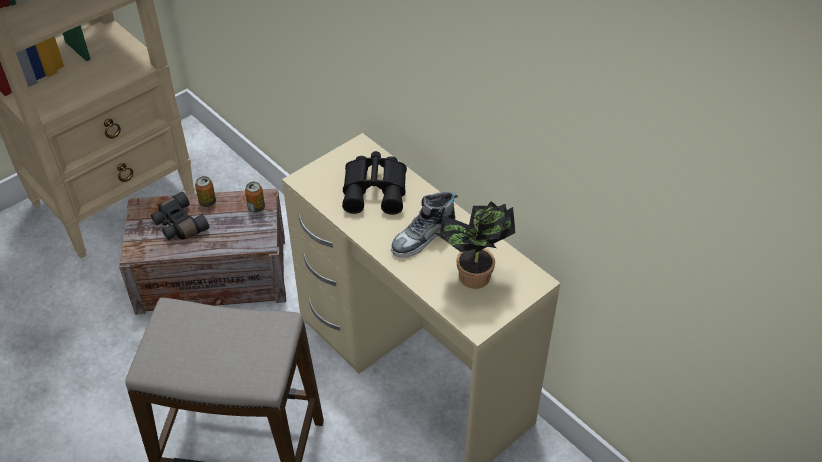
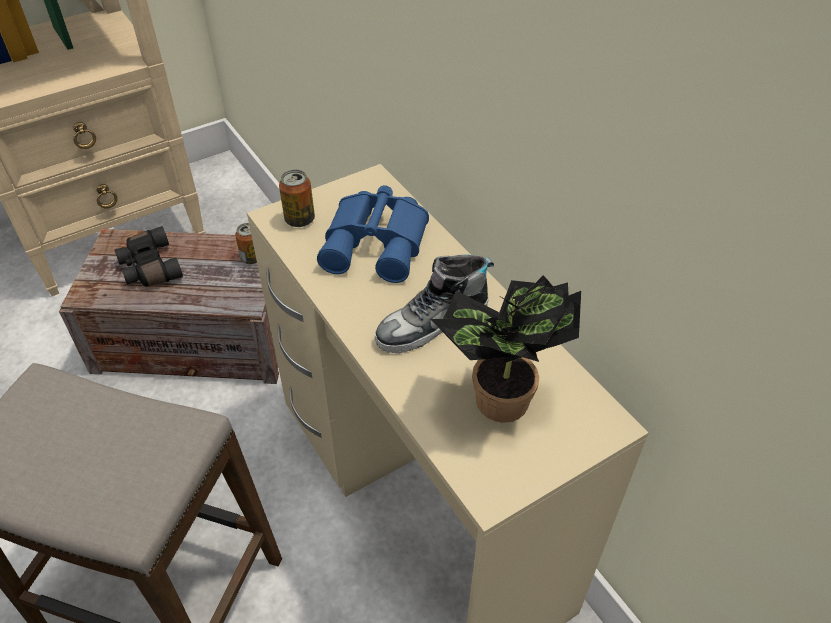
camera: 10 degrees right, 0 degrees up
(207, 202) = (194, 244): can -> can (299, 220)
(376, 189) = (378, 243): black binoculars -> blue binoculars

